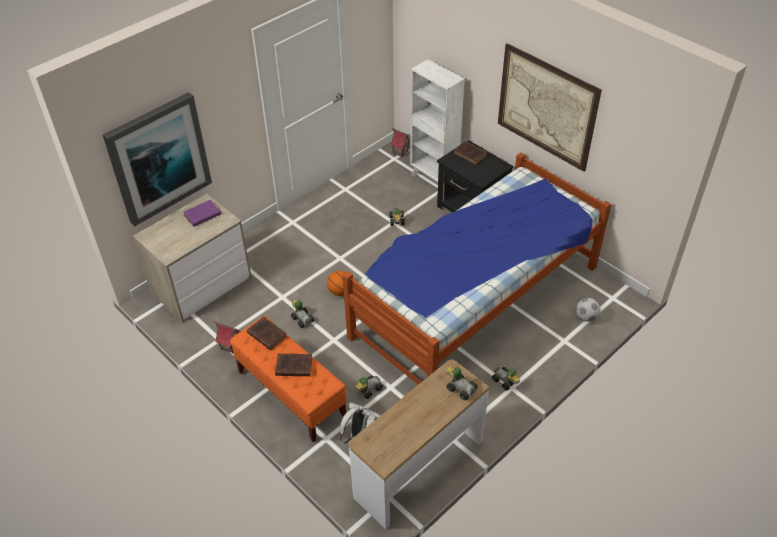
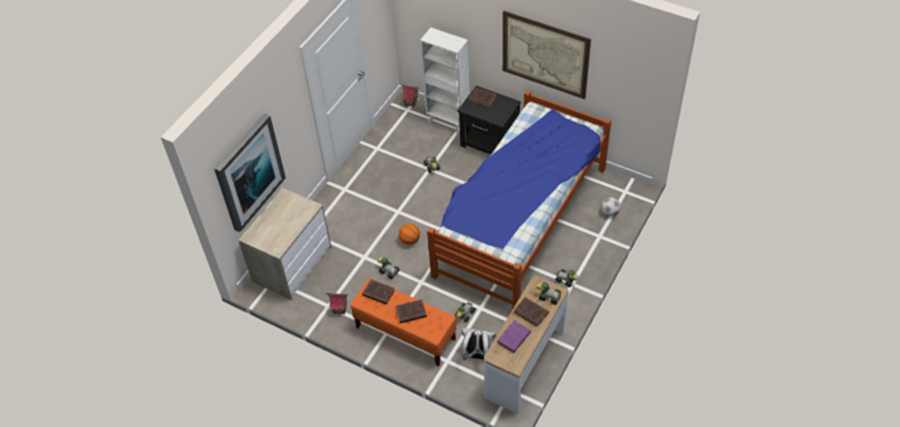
camera: 15 degrees left, 5 degrees up
(201, 215) = (287, 208): purple book -> purple book (513, 338)
(431, 403) = (532, 313): none -> brown book

